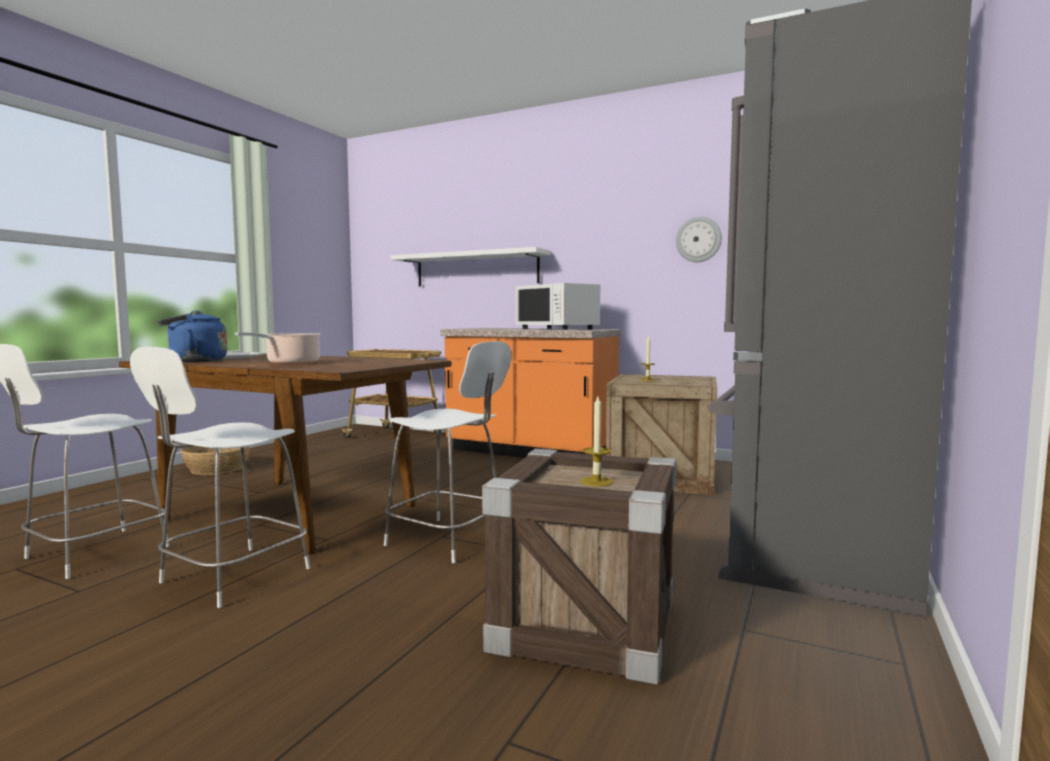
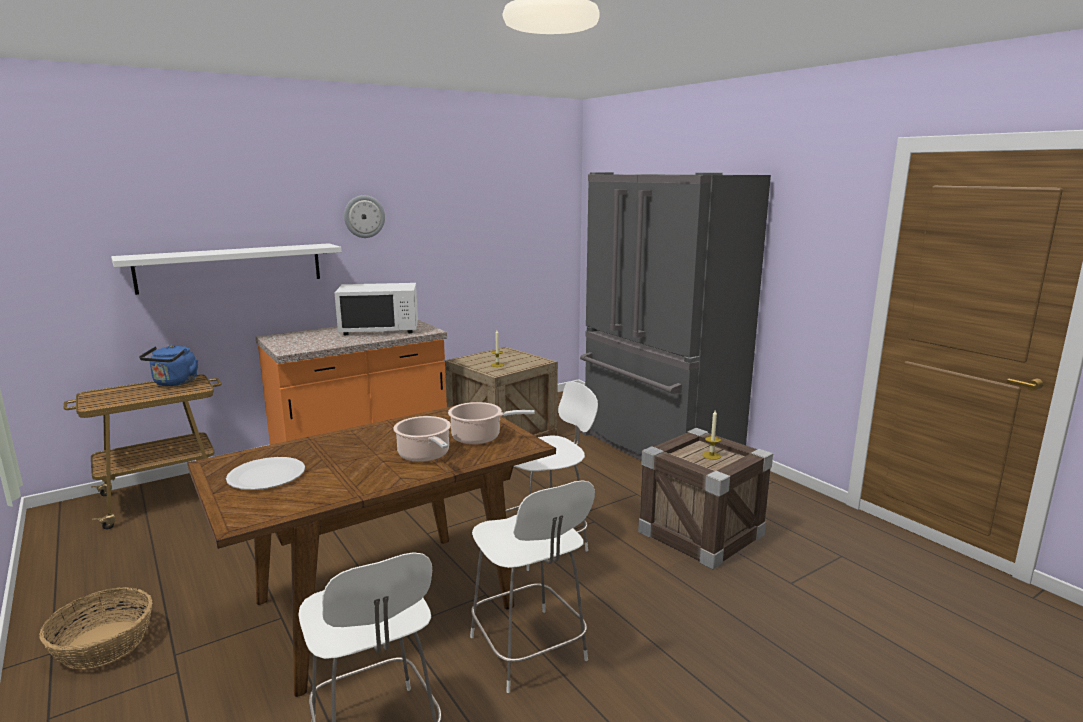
camera: 60 degrees left, 10 degrees up
(194, 361) = (314, 496): blue kettle -> blue kettle (174, 383)
(347, 365) = (479, 438): none -> cooking pot
(698, 239) = (467, 233): wall clock -> wall clock (364, 216)

